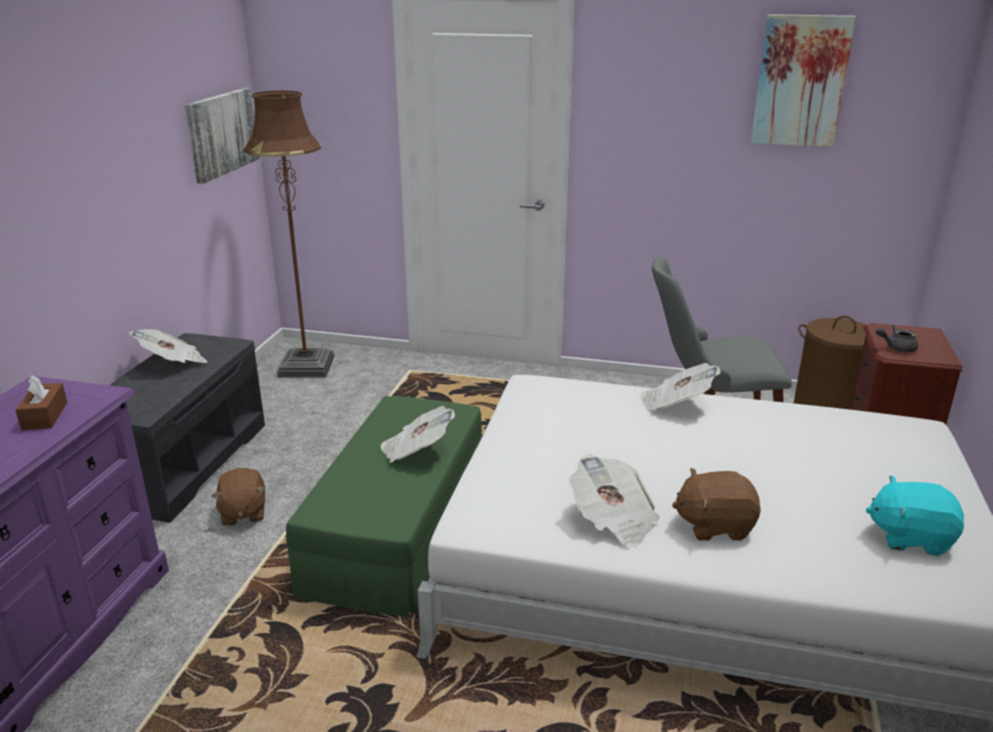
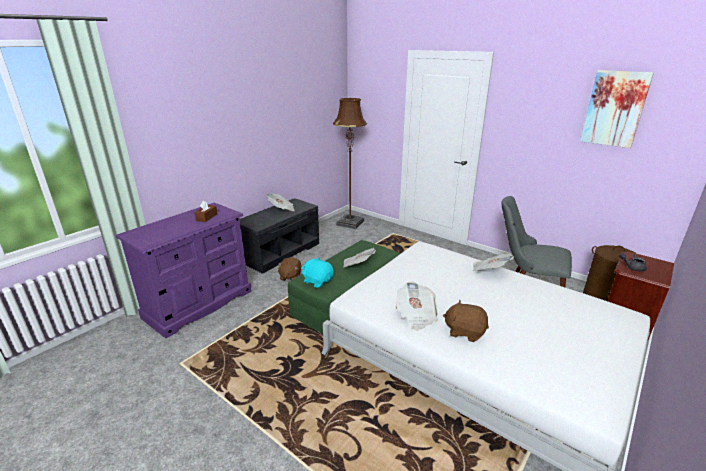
camera: 25 degrees right, 0 degrees up
(221, 133) = (327, 115): picture -> none
(910, 537) = (570, 367): turquoise plush toy -> turquoise plush toy (318, 281)

